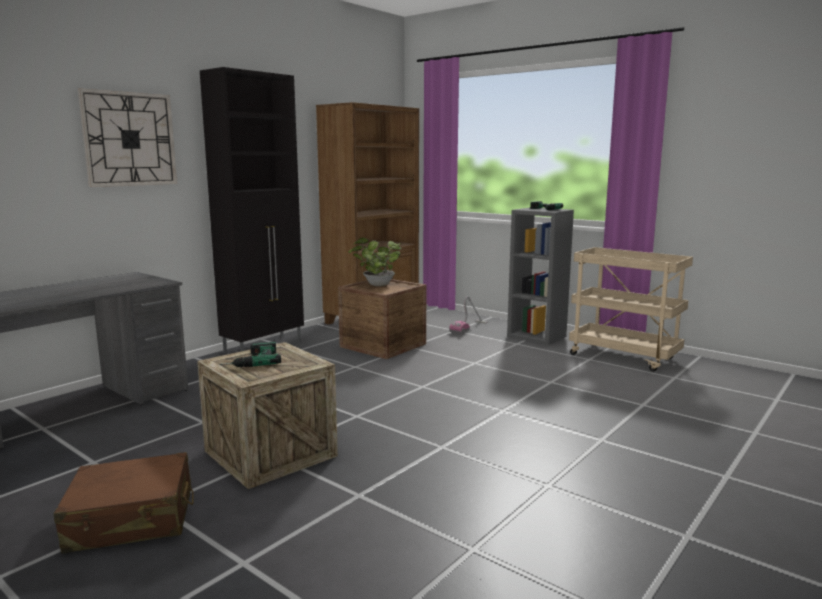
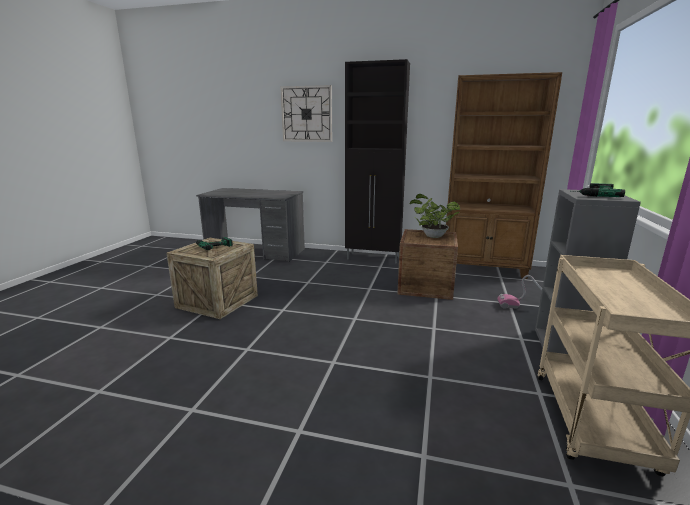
camera: 65 degrees right, 5 degrees up
(132, 520) = (143, 294): brown suitcase -> none

